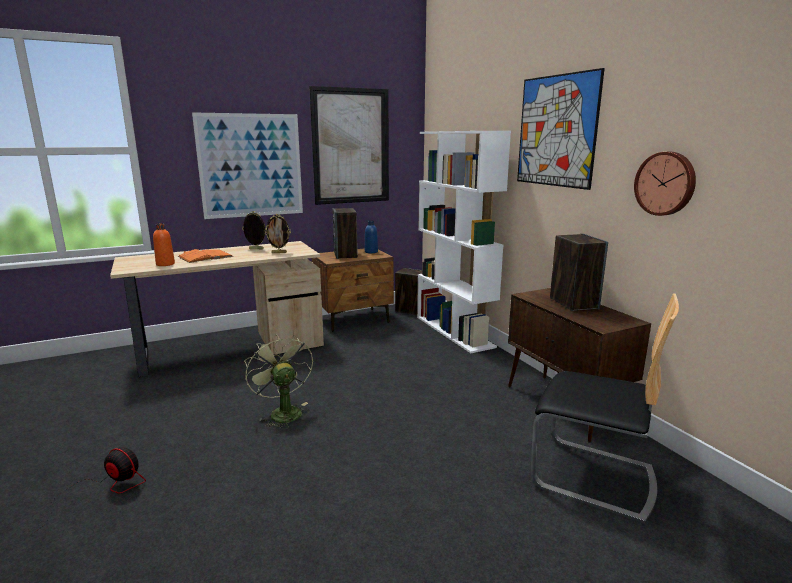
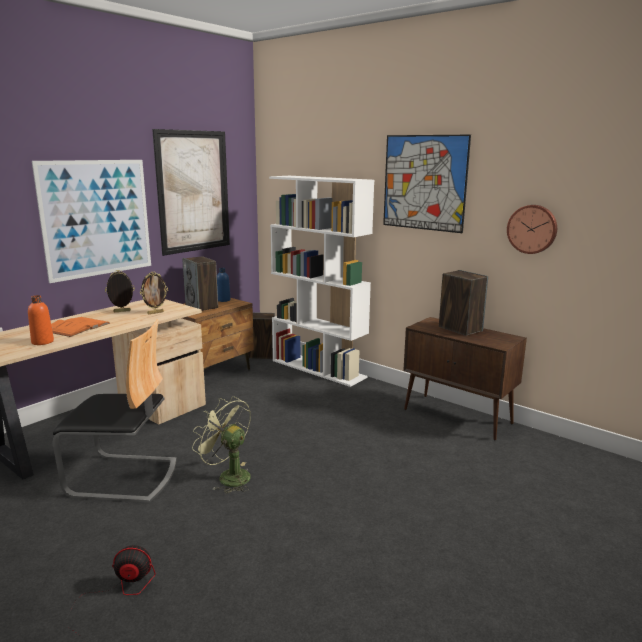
camera: 25 degrees left, 0 degrees up
(593, 477) = (516, 464): chair -> chair (123, 477)

